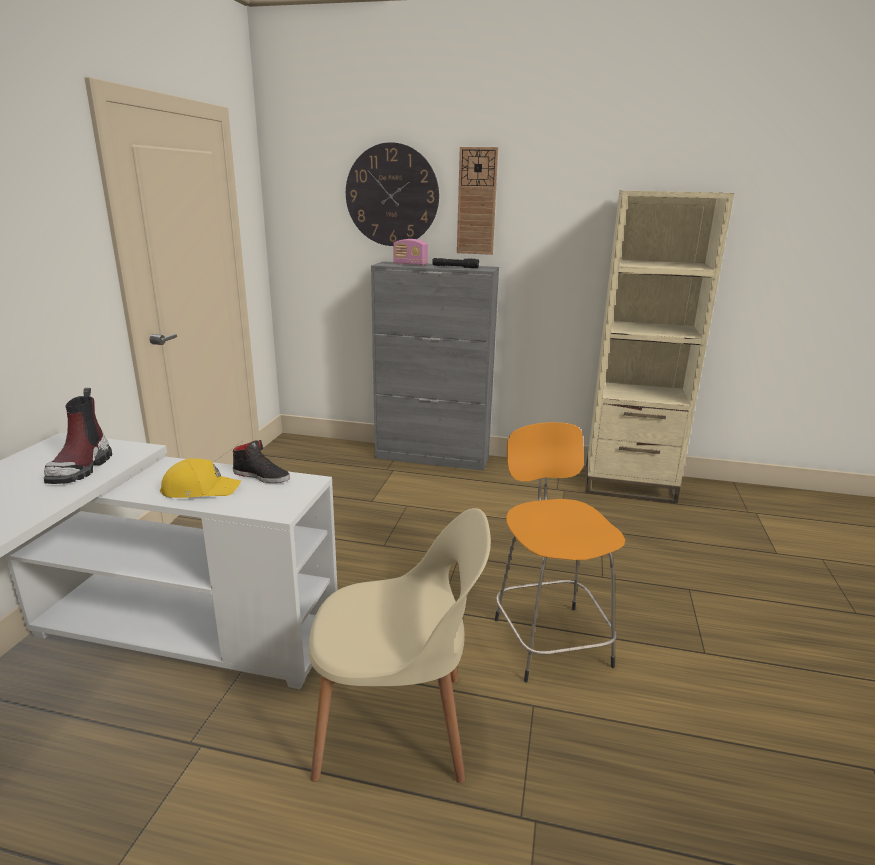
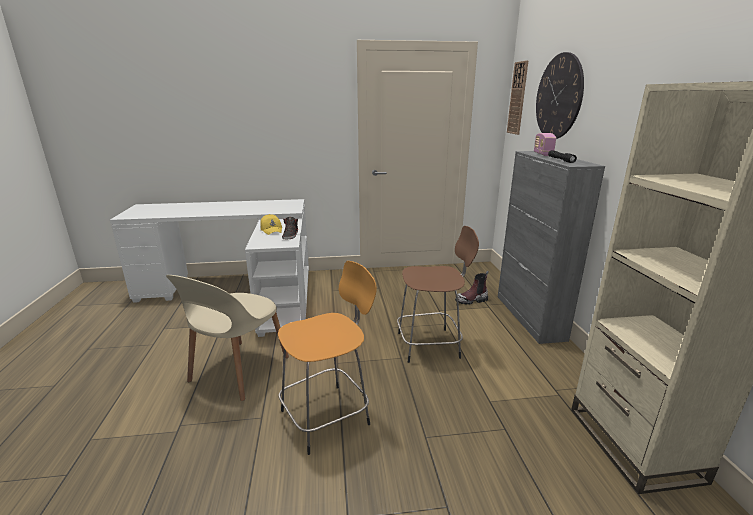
camera: 70 degrees right, 0 degrees up
(81, 468) = (271, 209): boot -> boot (472, 300)
(397, 726) = (238, 370): beige chair -> beige chair turned 45 degrees clockwise
(444, 528) = (430, 345): none -> brown stool
(477, 202) = (604, 101): wall clock -> wall clock (517, 98)

